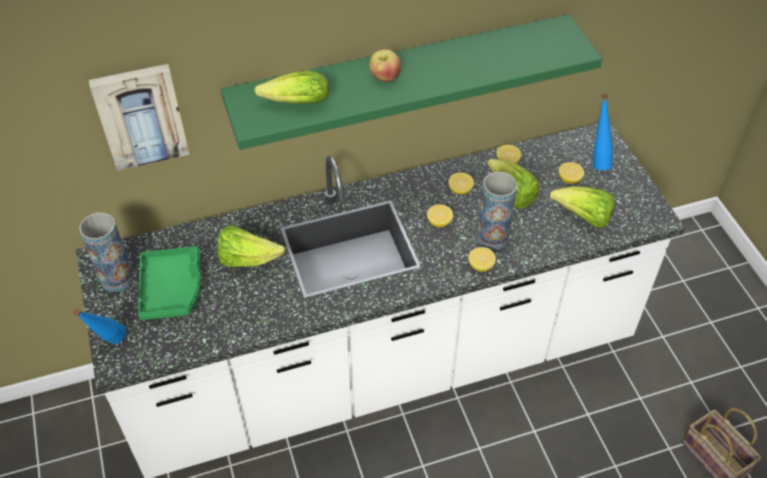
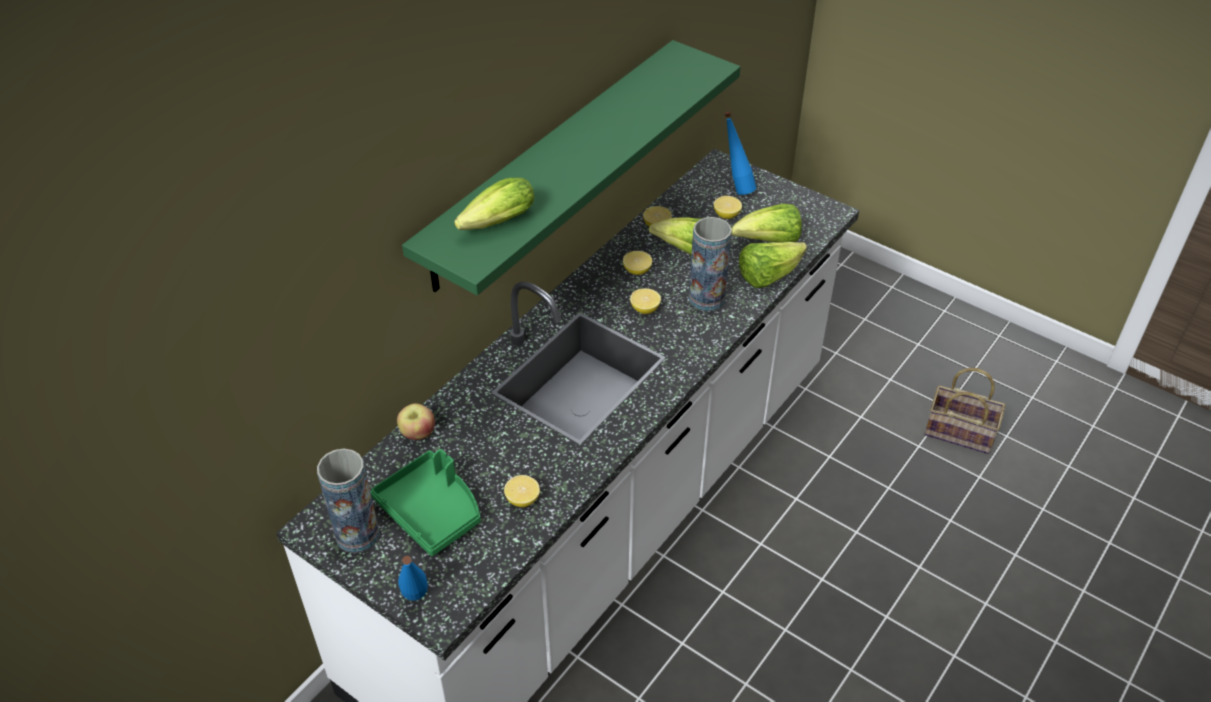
camera: 35 degrees left, 5 degrees down
(140, 115) = (329, 313): picture -> none
(247, 259) = (486, 439): lettuce -> lettuce (768, 276)
(384, 77) = (561, 162): apple -> apple (417, 433)
(481, 265) = (719, 328): lemon -> lemon (522, 499)

